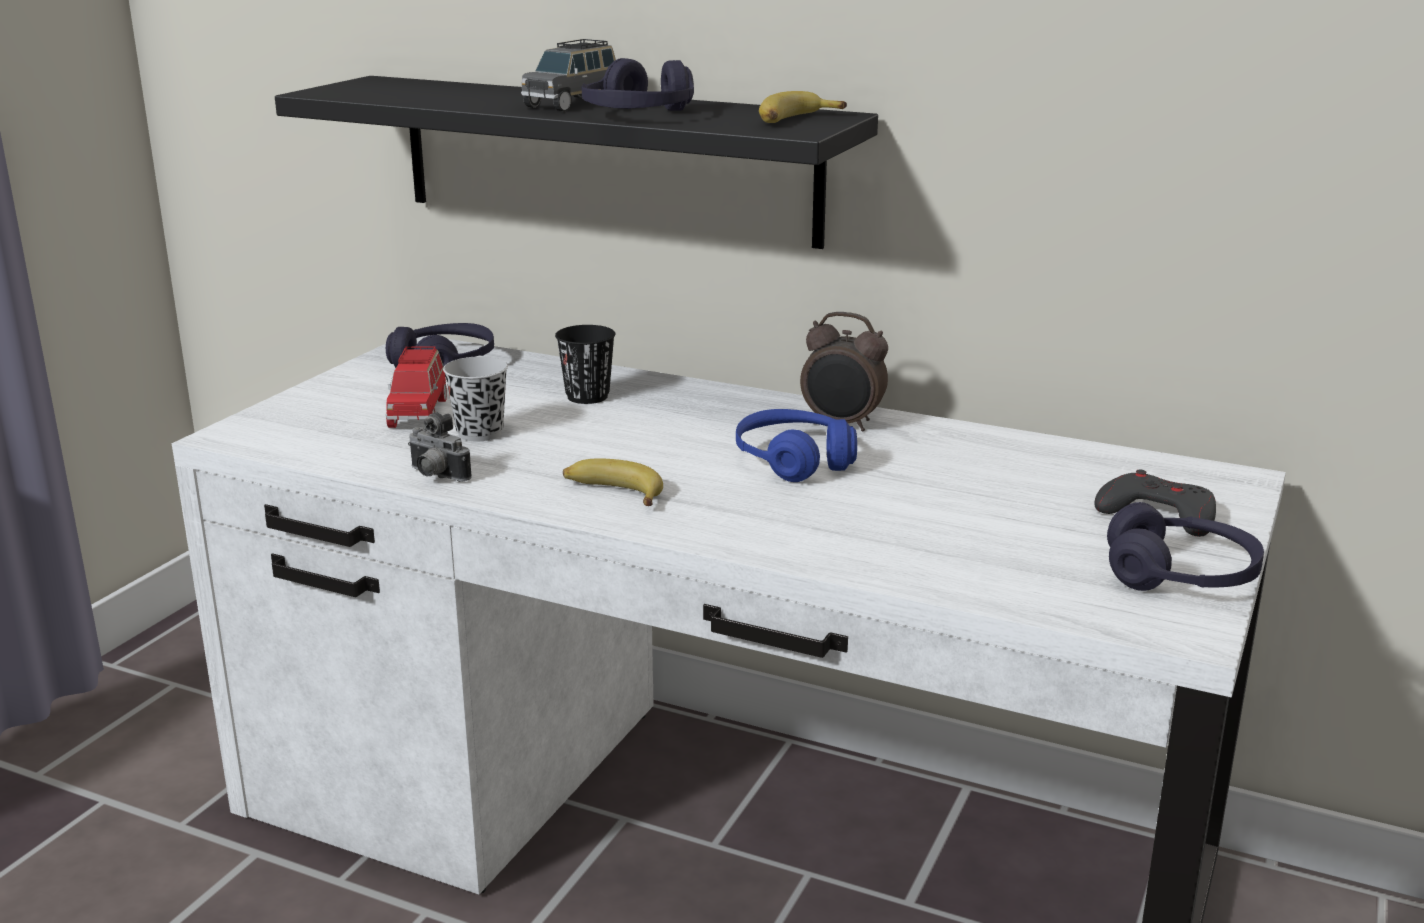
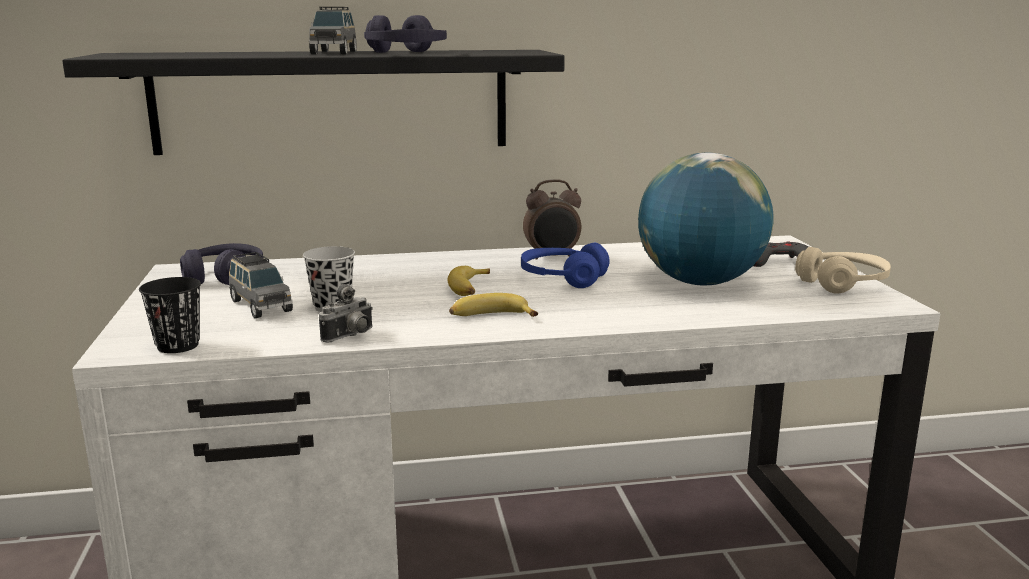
camera: 35 degrees left, 5 degrees down
(418, 412) = (260, 305): red toy car -> grey toy car
(436, 476) = (351, 336): camera -> camera turned 45 degrees counterclockwise
(587, 396) = (368, 273): black cup -> black cup (178, 346)
(795, 120) = (511, 51): banana -> banana (470, 288)
(964, 515) = (699, 282): none -> globe
(1180, 576) = (842, 283): purple headphones -> beige headphones

